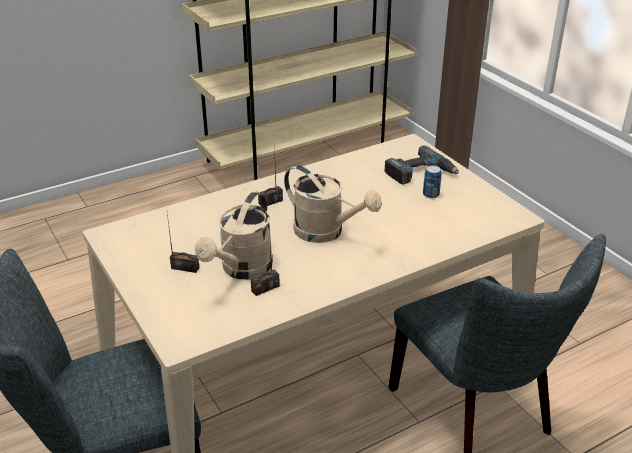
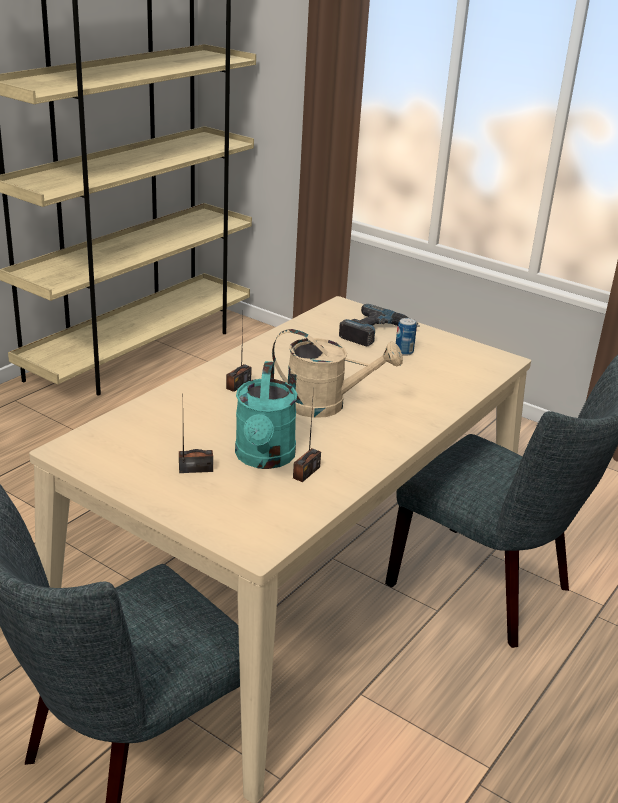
camera: 25 degrees left, 5 degrees down
(242, 270) = (264, 459): beige watering can -> turquoise watering can

